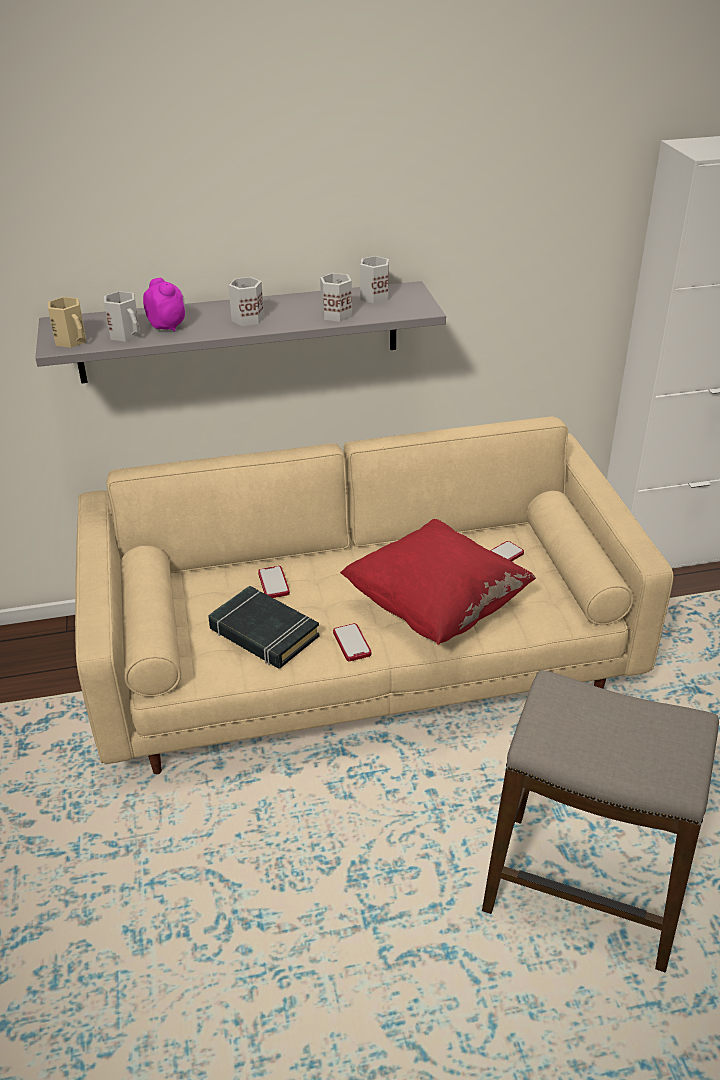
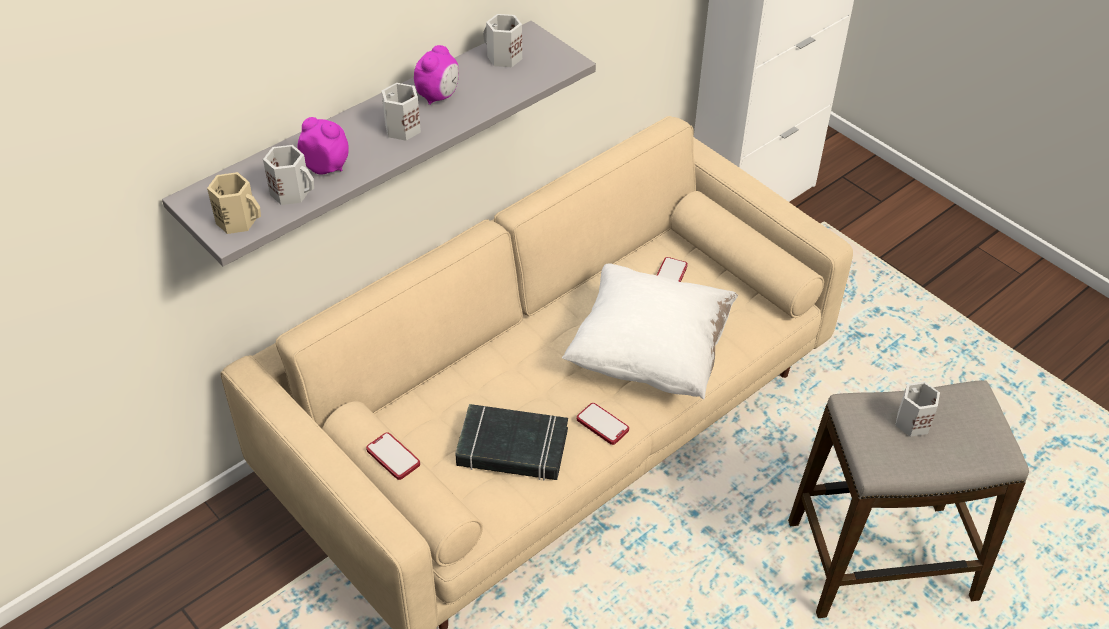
camera: 30 degrees left, 10 degrees up
(273, 583) = (478, 389): phone -> phone (393, 457)
(297, 307) = (438, 96): none -> alarm clock
(336, 314) = (487, 94): white mug -> white mug (910, 421)
(435, 608) = (649, 355): red pillow -> white pillow

